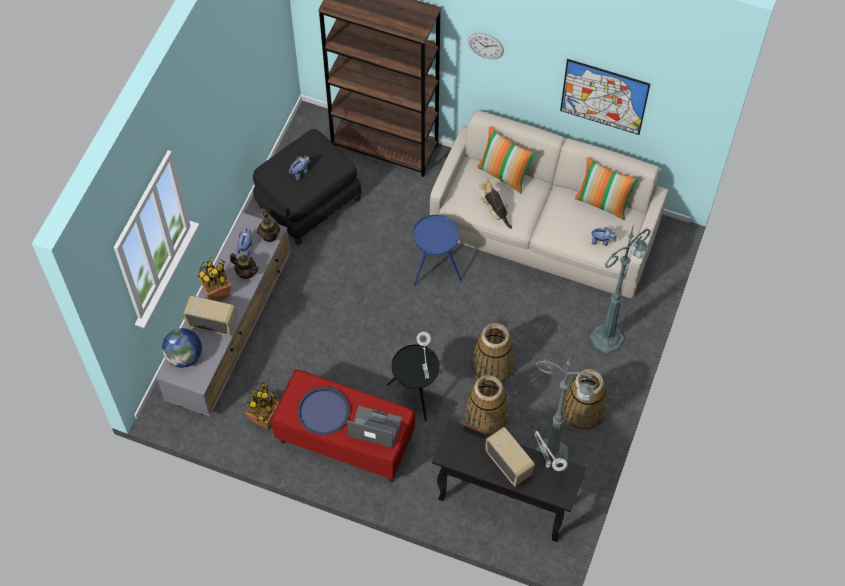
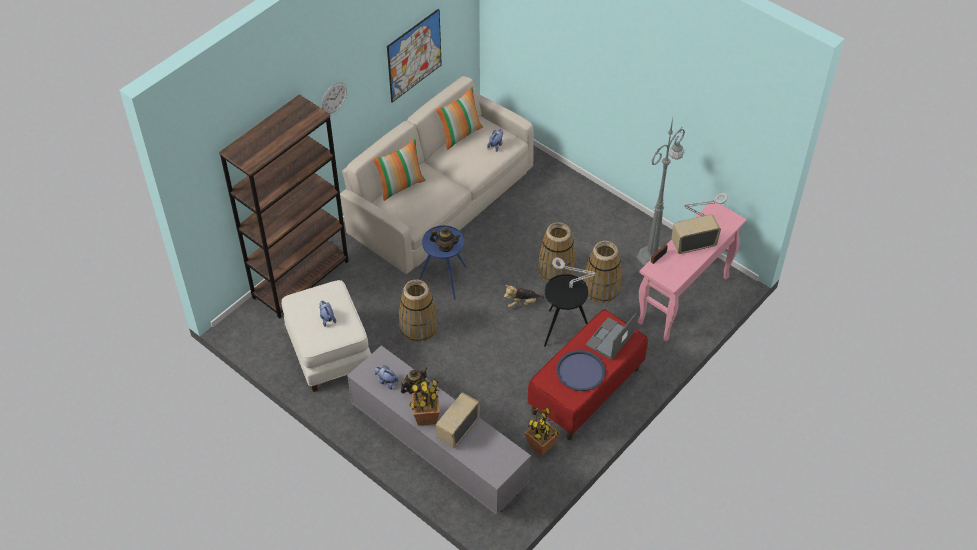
camera: 70 degrees left, 10 degrees down
(184, 356) = (484, 460): globe -> none
(269, 235) = (383, 360): teapot -> teapot (445, 247)
(308, 201) = (328, 352): black ottoman -> white ottoman
(495, 211) = (434, 202): plush toy -> plush toy (522, 303)
(502, 503) = (683, 301): black console table -> pink console table
(582, 411) = (620, 226): basket -> basket (418, 327)
(608, 337) = (561, 190): green floor lamp -> none

